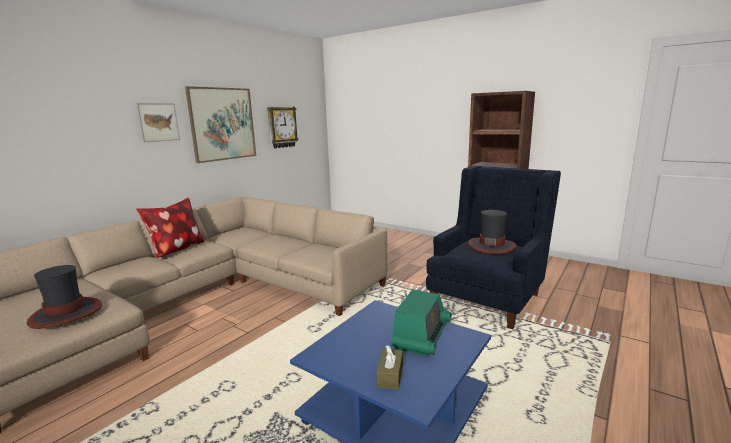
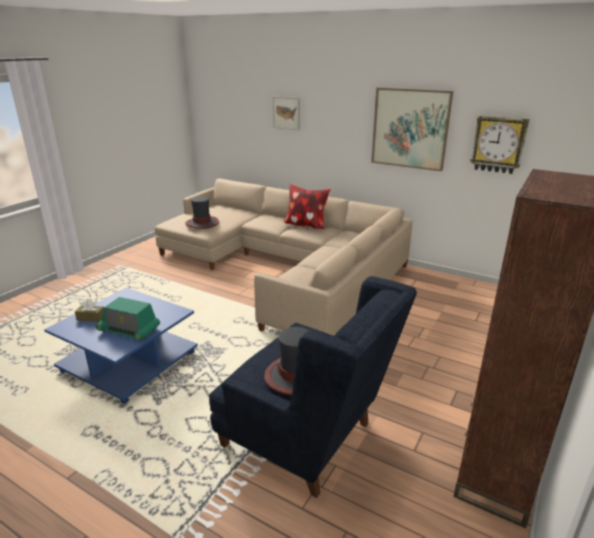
camera: 85 degrees right, 10 degrees up
(158, 122) = (347, 119): picture -> picture (286, 113)

